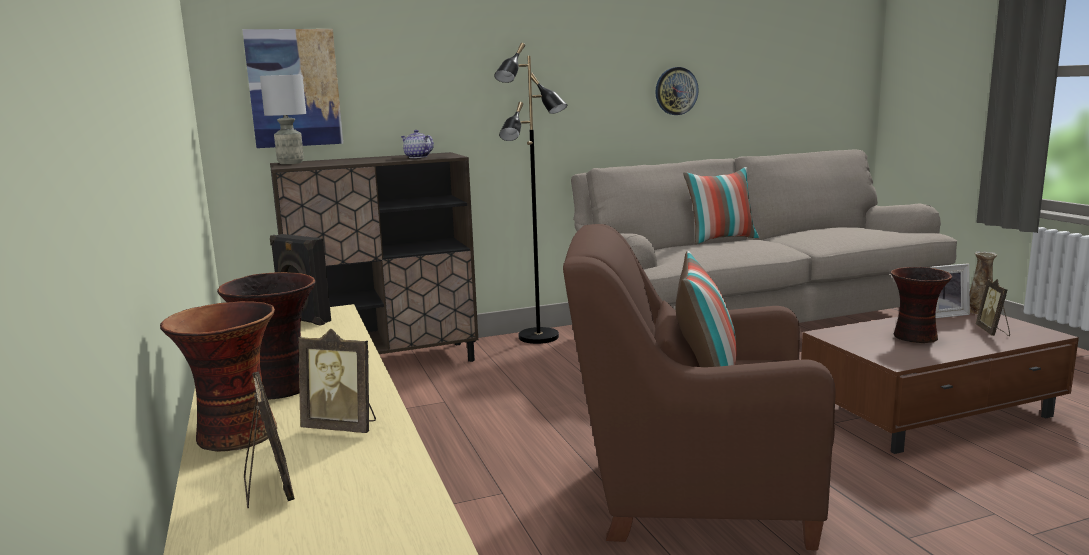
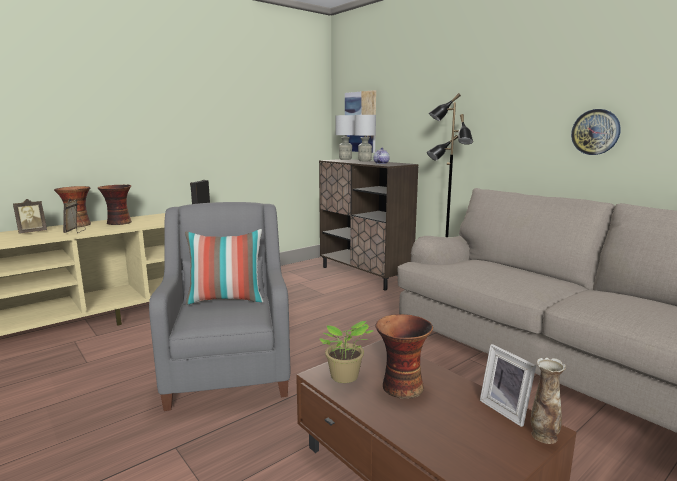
camera: 70 degrees right, 0 degrees up
(345, 159) = (364, 161): none -> grey table lamp
(692, 494) = (229, 368): brown armchair -> grey armchair
(721, 239) = (540, 272): pillow -> none
(901, 353) = (345, 377): none -> potted plant
(993, 332) = (457, 437): picture frame -> none

